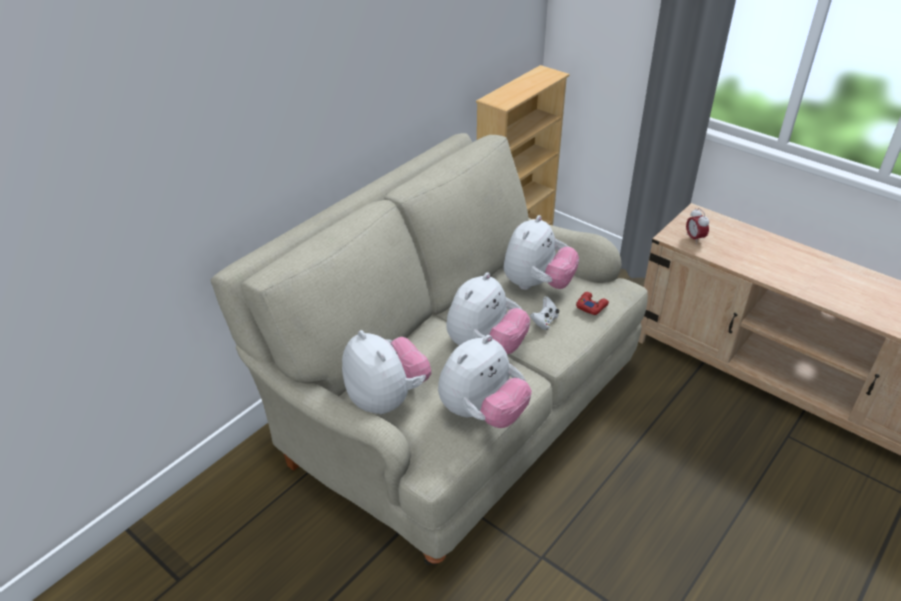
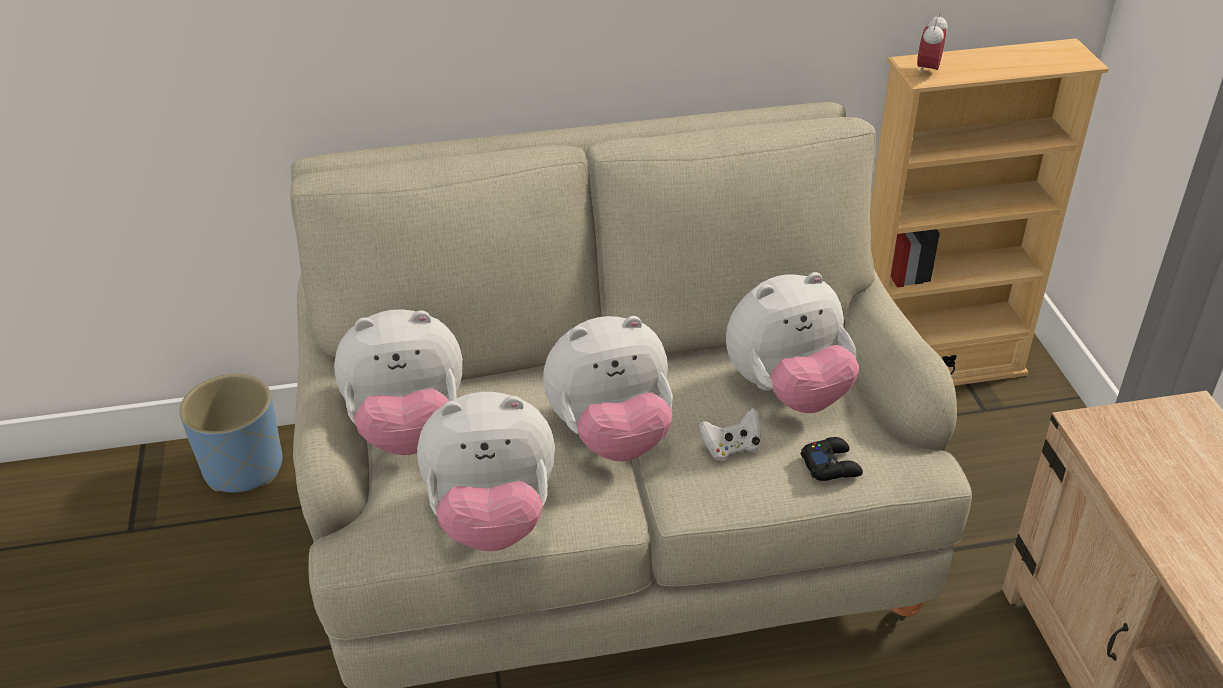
camera: 40 degrees right, 0 degrees up
(213, 501) = (244, 467): none -> blue planter
(387, 398) = (408, 429): plush toy -> plush toy turned 75 degrees clockwise
(591, 306) = (831, 465): red game controller -> black game controller
(694, 238) = (1130, 450): alarm clock -> alarm clock (928, 71)

